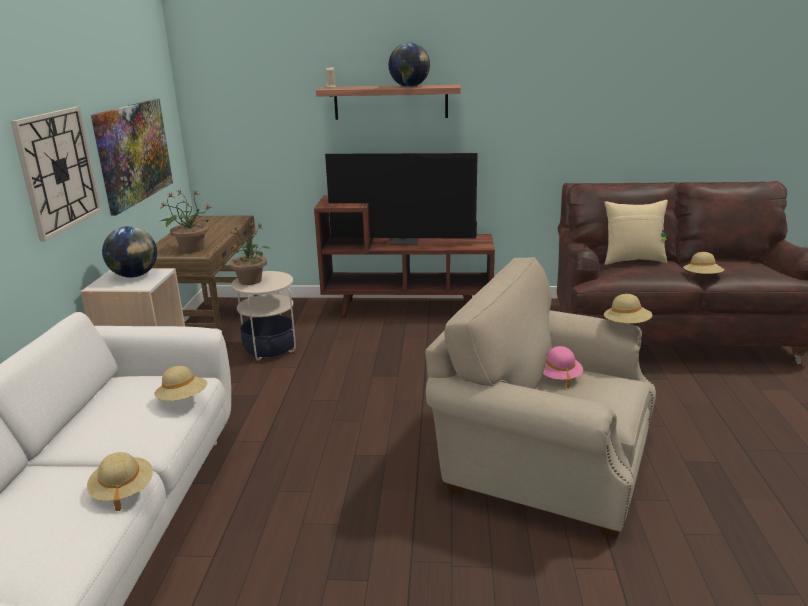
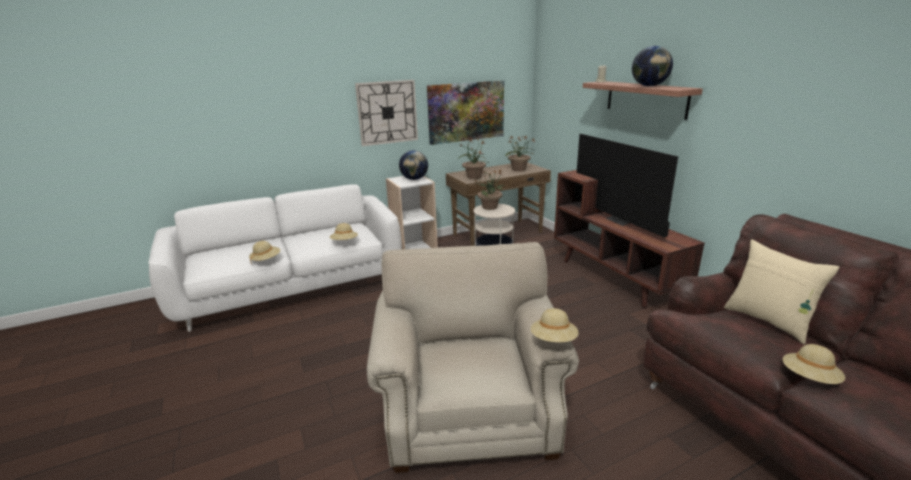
camera: 60 degrees right, 0 degrees up
(218, 225) = (519, 169): none -> potted plant
(557, 376) = (483, 345): pink hat -> none

